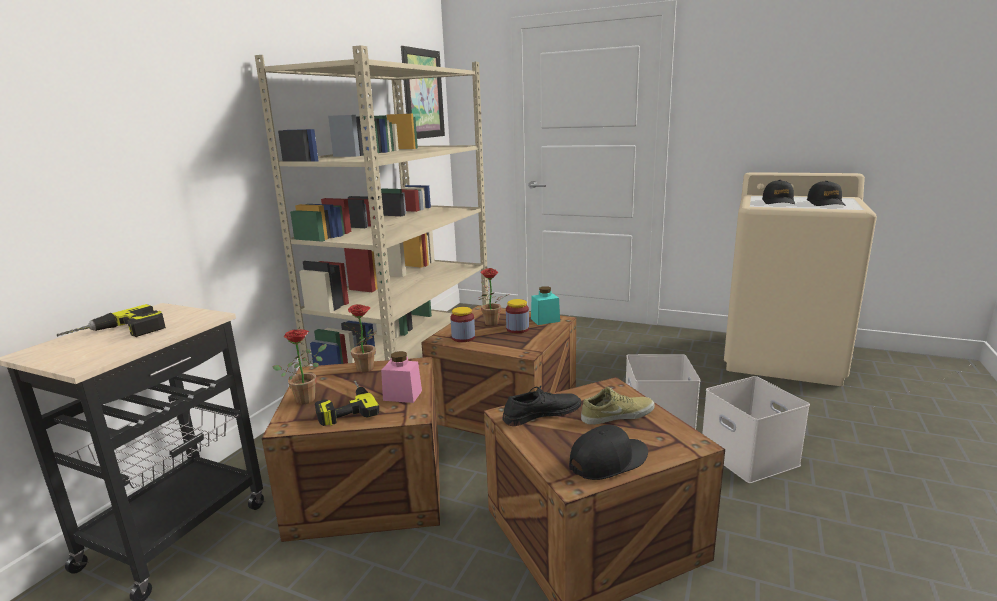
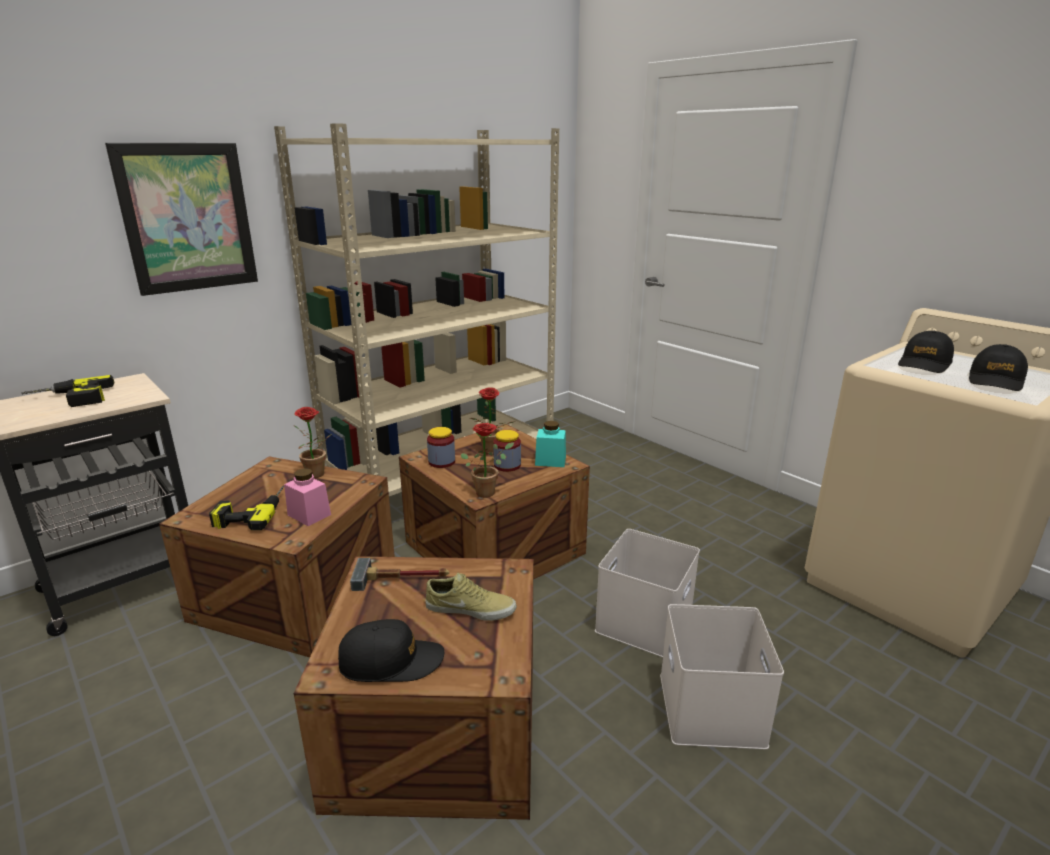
camera: 25 degrees right, 5 degrees up
(308, 398) = (236, 493): potted plant -> potted plant (488, 491)
(423, 94) = (532, 159): picture -> picture (187, 218)
(541, 413) = (402, 578): black shoe -> hammer

